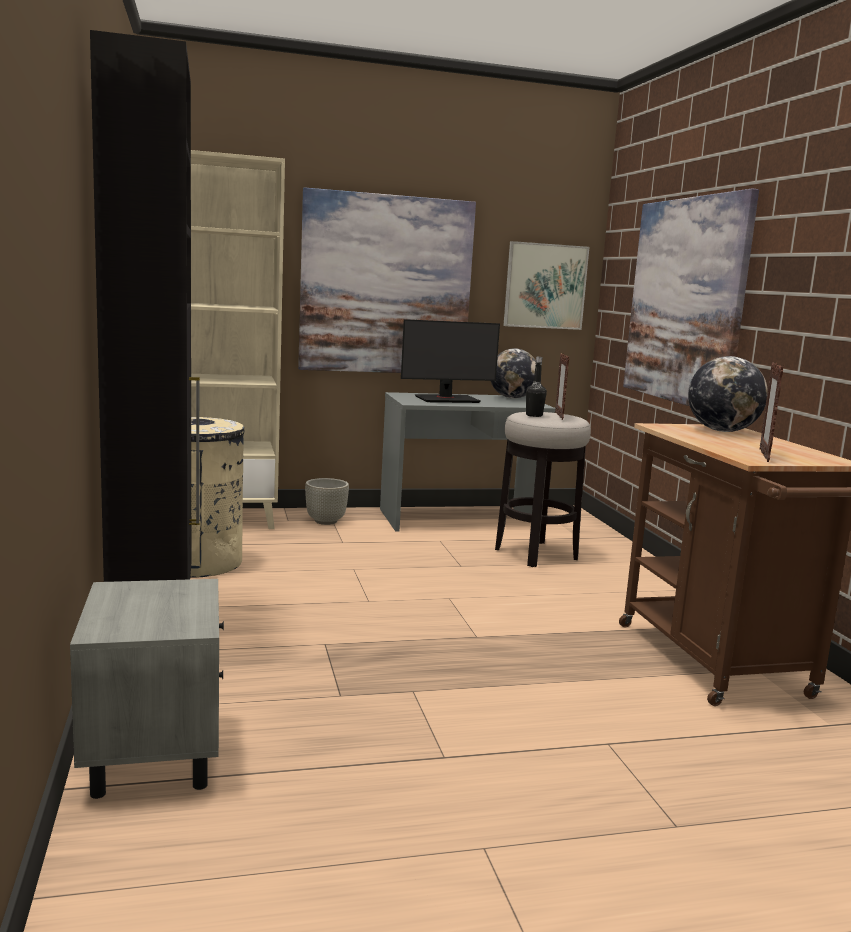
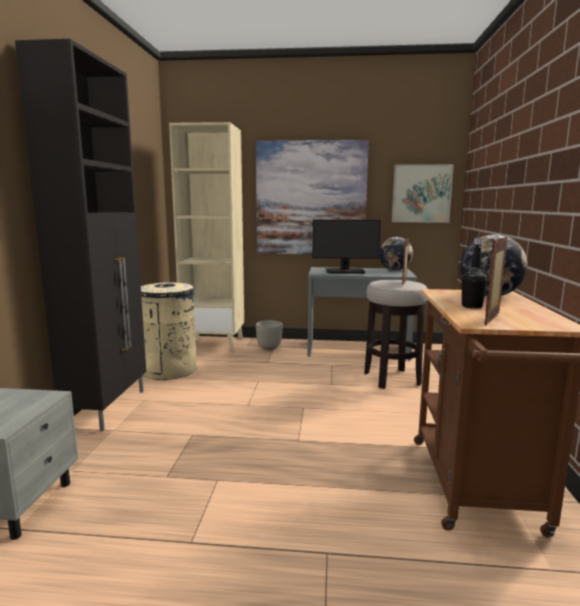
camera: 20 degrees right, 0 degrees up
(534, 415) = (385, 282): black bottle -> black bottle (472, 306)
(685, 301) = (503, 196): picture -> none

